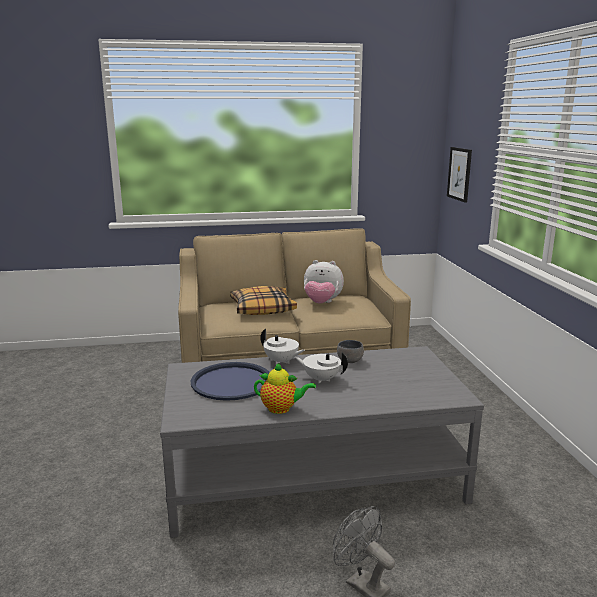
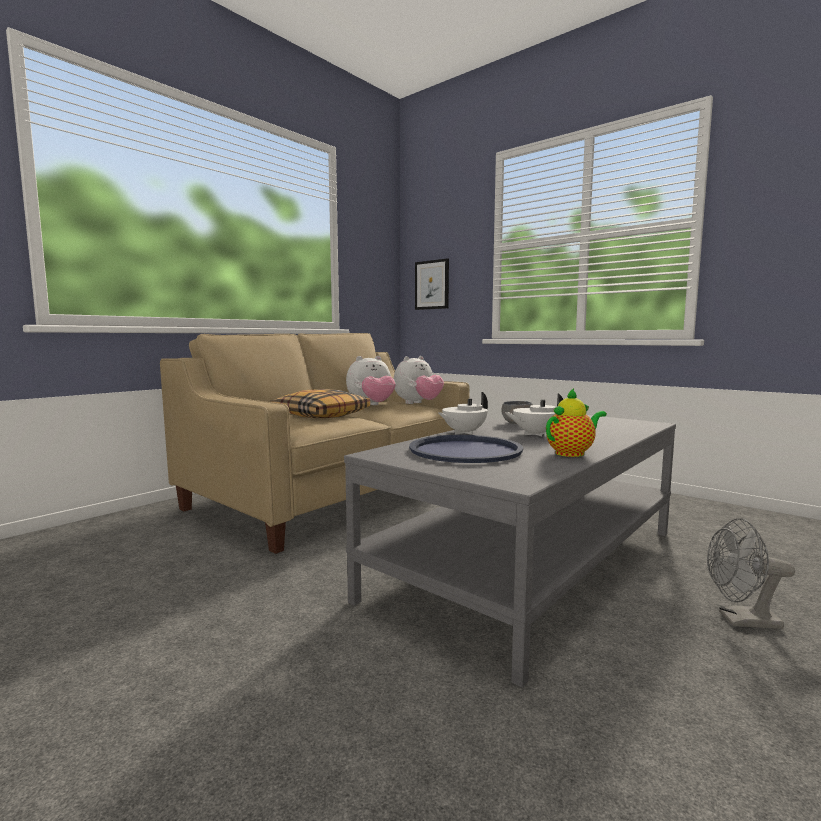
camera: 40 degrees left, 10 degrees down
(281, 361) = (463, 433): white teapot -> white teapot turned 150 degrees clockwise
(367, 307) = (418, 404): none -> plush toy

